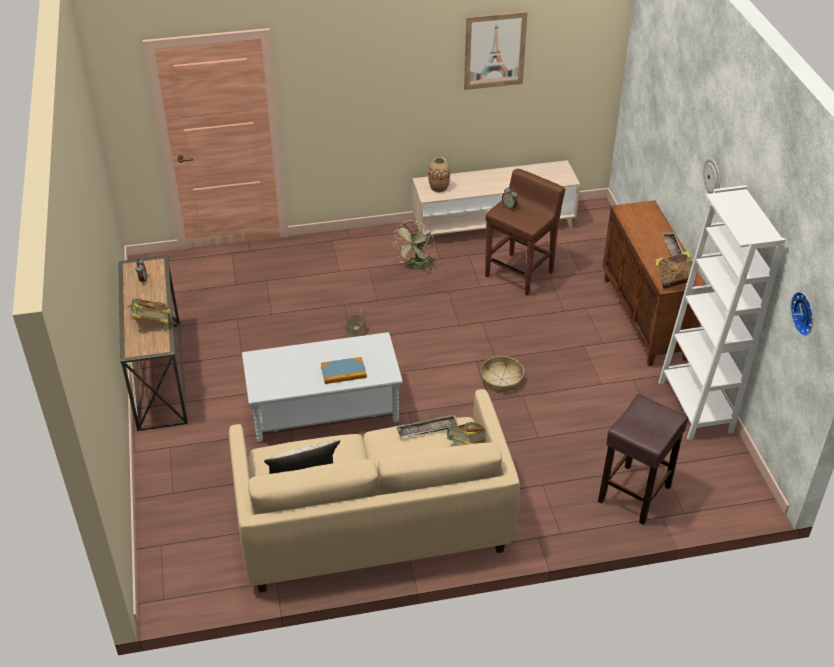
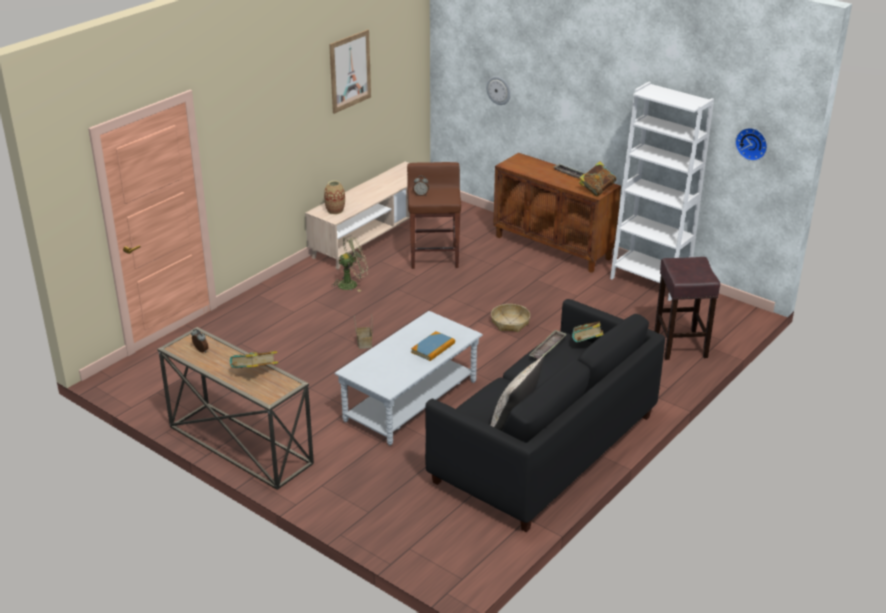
camera: 40 degrees left, 10 degrees down
(372, 524) = (545, 448): beige sofa -> black sofa
(416, 266) = (351, 284): green fan -> green fan turned 105 degrees counterclockwise
(713, 177) = (596, 97): wall clock -> wall clock (499, 90)

